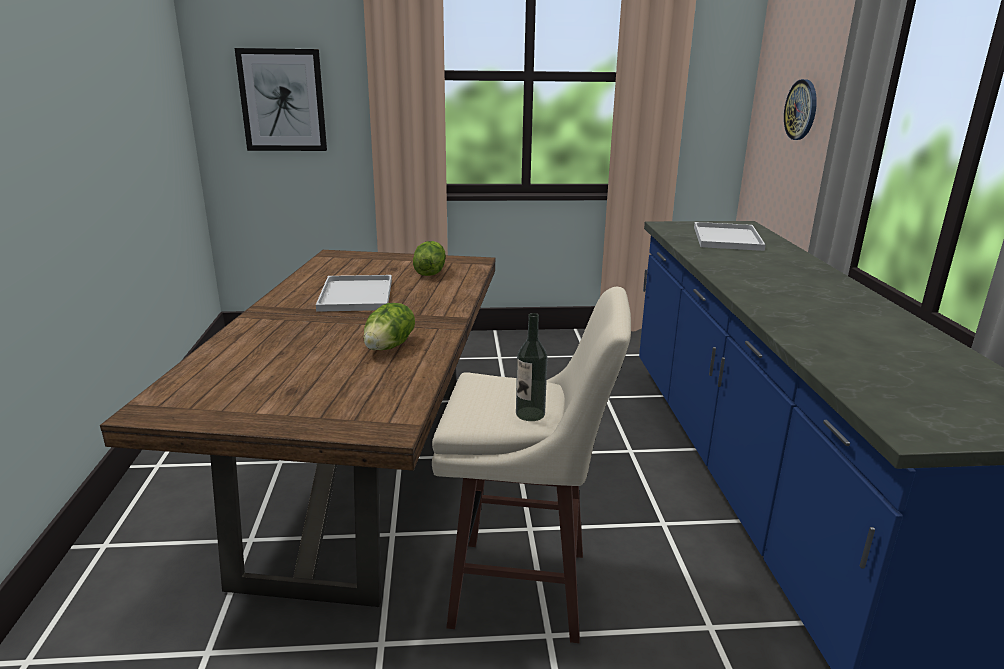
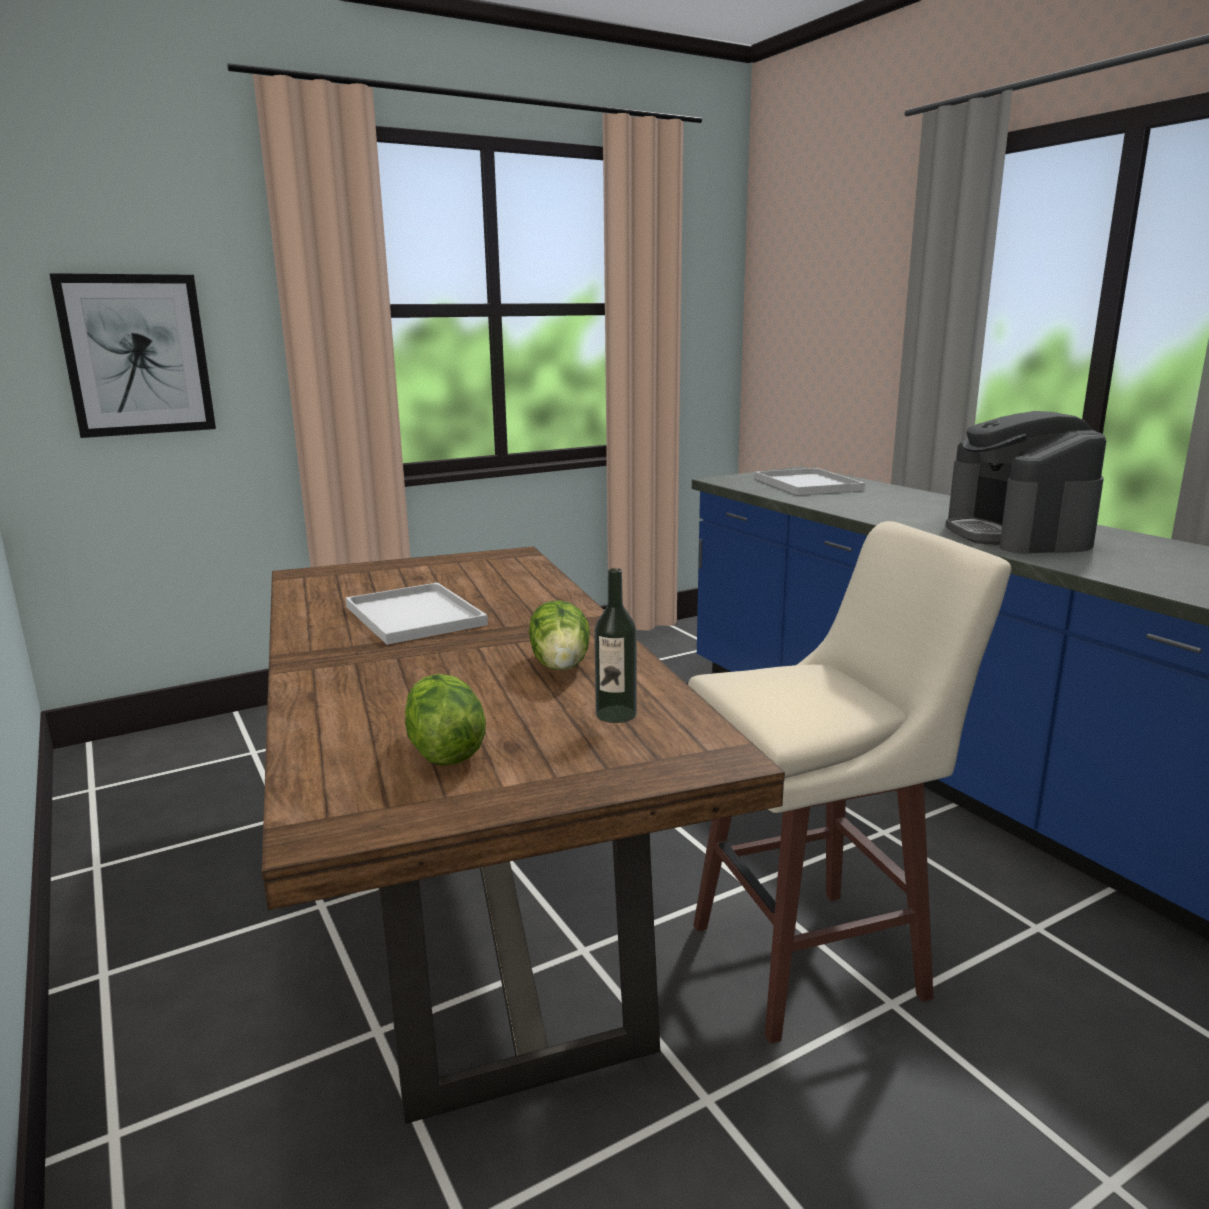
camera: 25 degrees left, 5 degrees down
(429, 272) = (475, 574): lettuce -> lettuce (443, 751)
(530, 414) = (854, 700): bottle -> bottle (616, 714)
(801, 110) = (831, 334): wall clock -> none
(816, 312) = (1017, 535): none -> coffee machine

